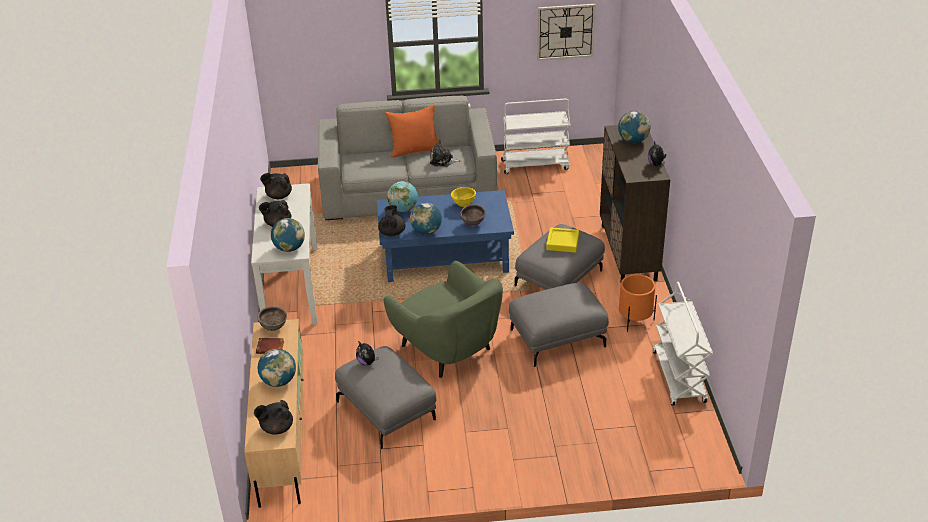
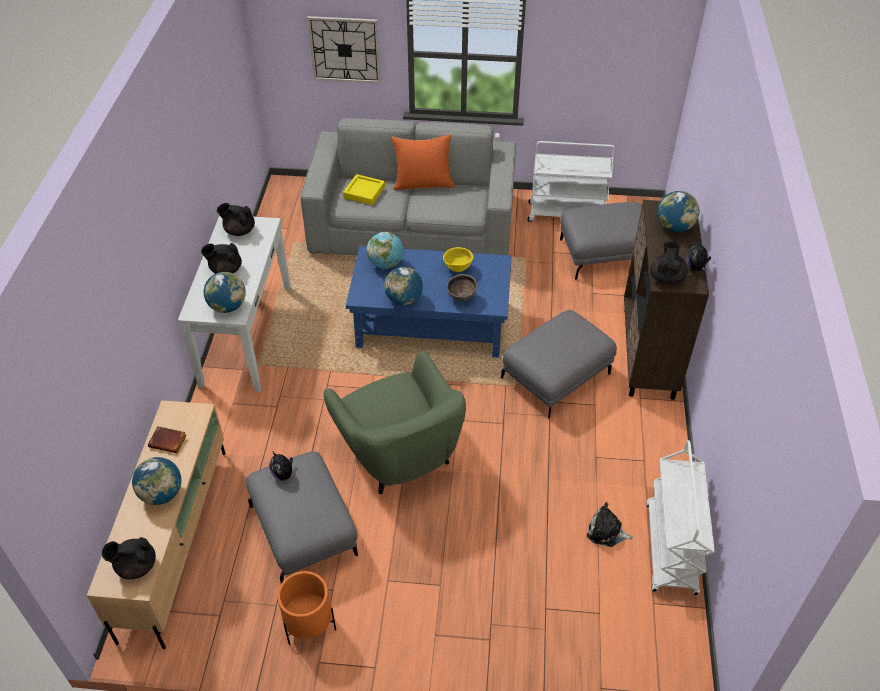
camera: 10 degrees right, 10 degrees up
(274, 328) = (181, 413): brown bowl -> none
(392, 232) = (363, 294): black teapot -> black teapot (666, 278)
(443, 161) = (450, 204): plush toy -> plush toy (606, 532)
(557, 337) = (534, 461): grey ottoman -> grey ottoman (604, 254)
(562, 242) = (564, 339): yellow tray -> yellow tray (364, 192)
(565, 31) = (624, 63): wall clock -> wall clock (345, 49)
(635, 320) = (634, 453): orange planter -> orange planter (309, 625)

